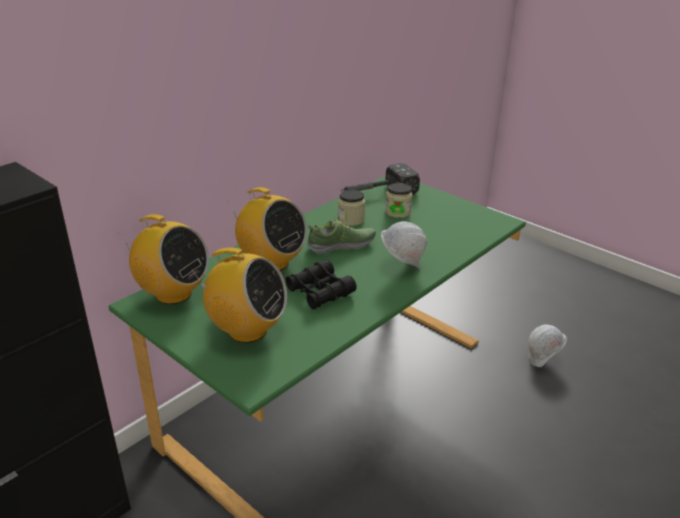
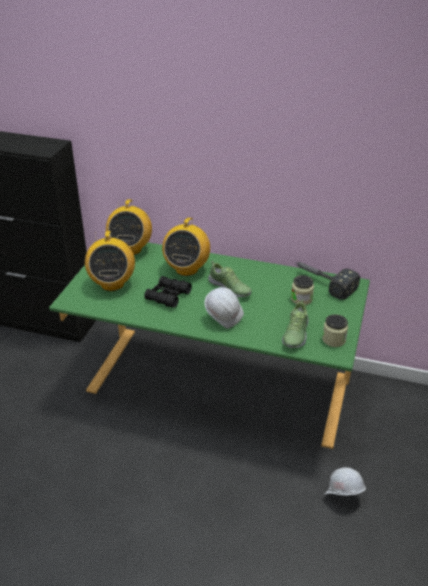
camera: 65 degrees right, 5 degrees up
(351, 220) = (269, 282): jar -> jar (334, 340)
(456, 233) = (295, 334): none -> shoe

